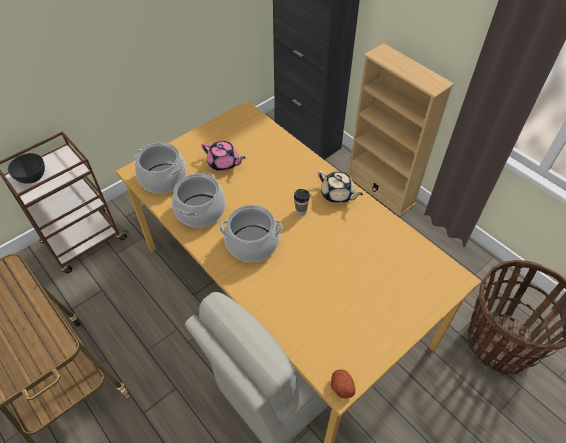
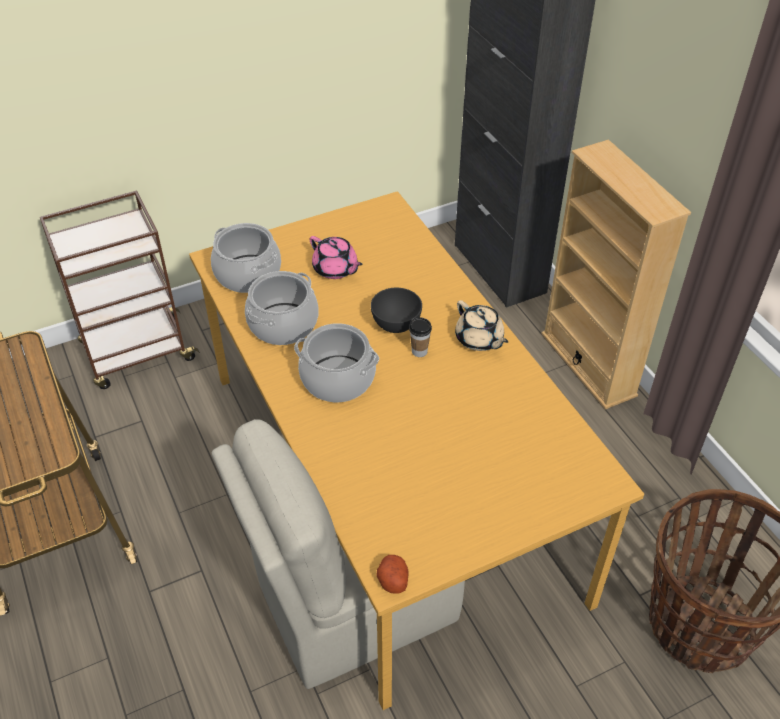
camera: 15 degrees right, 5 degrees down
(32, 177) = (83, 244): grey bowl -> grey bowl (396, 325)

